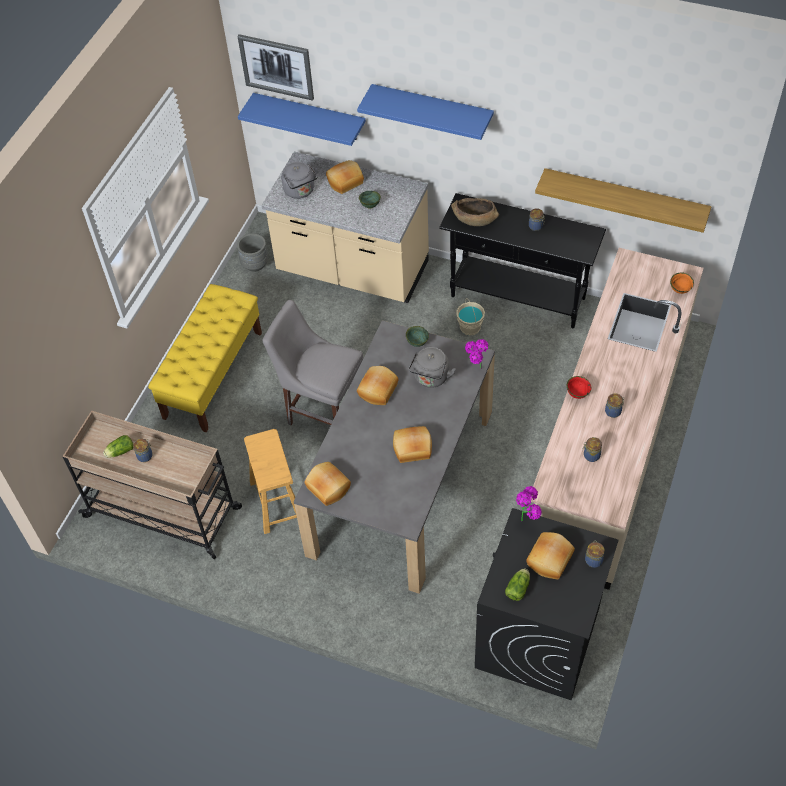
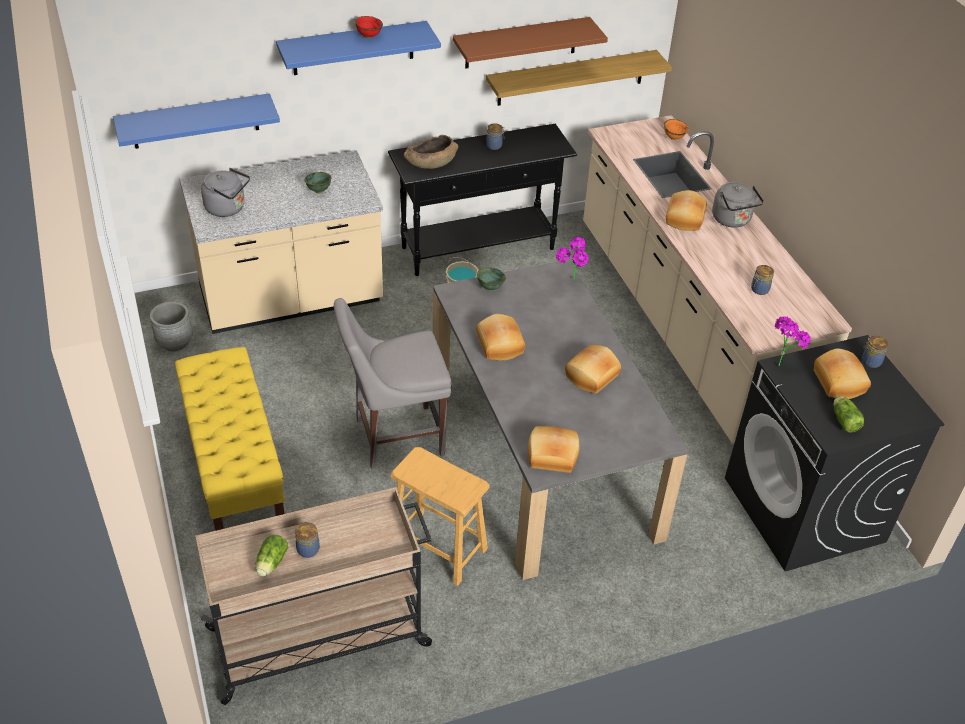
camera: 45 degrees left, 10 degrees down
(277, 66) = (145, 63): picture -> none
(344, 181) = (267, 181): bread -> bread (683, 218)
(431, 378) = (538, 310): grey kettle -> grey kettle (732, 220)
(577, 155) = (521, 43): none -> brown shelf
(577, 393) = (690, 249): red bowl -> red bowl (368, 36)
(613, 411) = (734, 248): jar -> none

